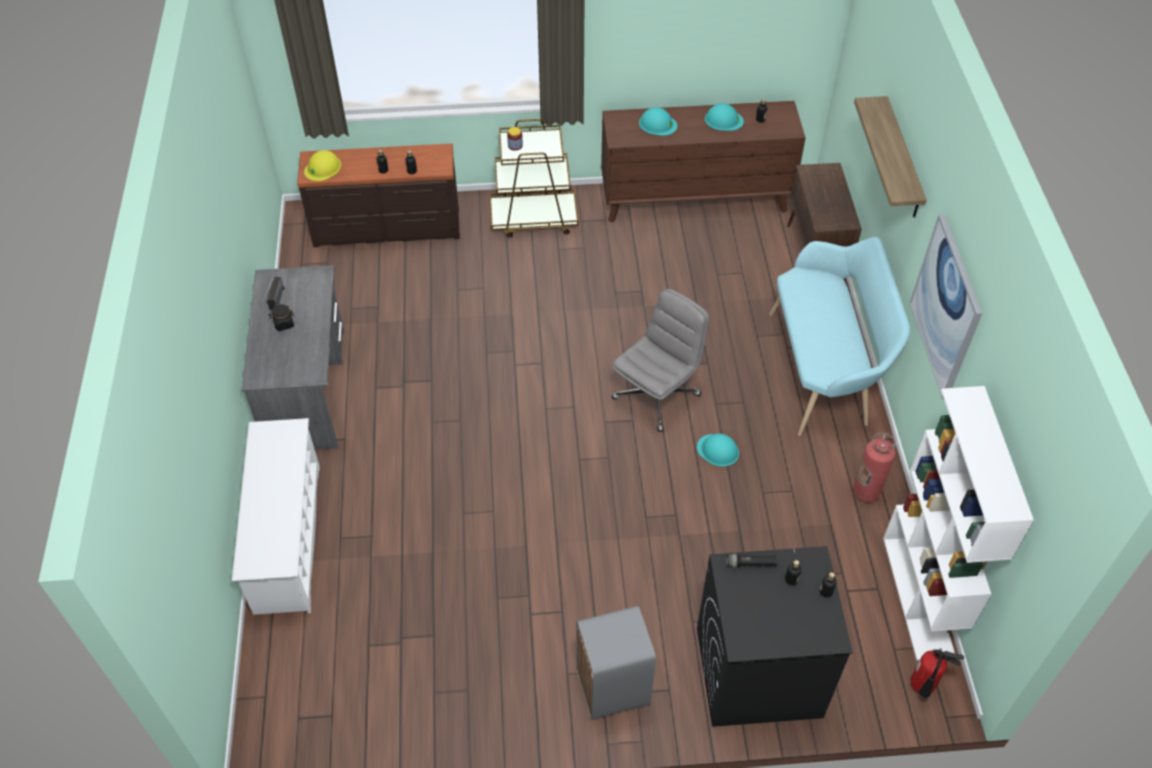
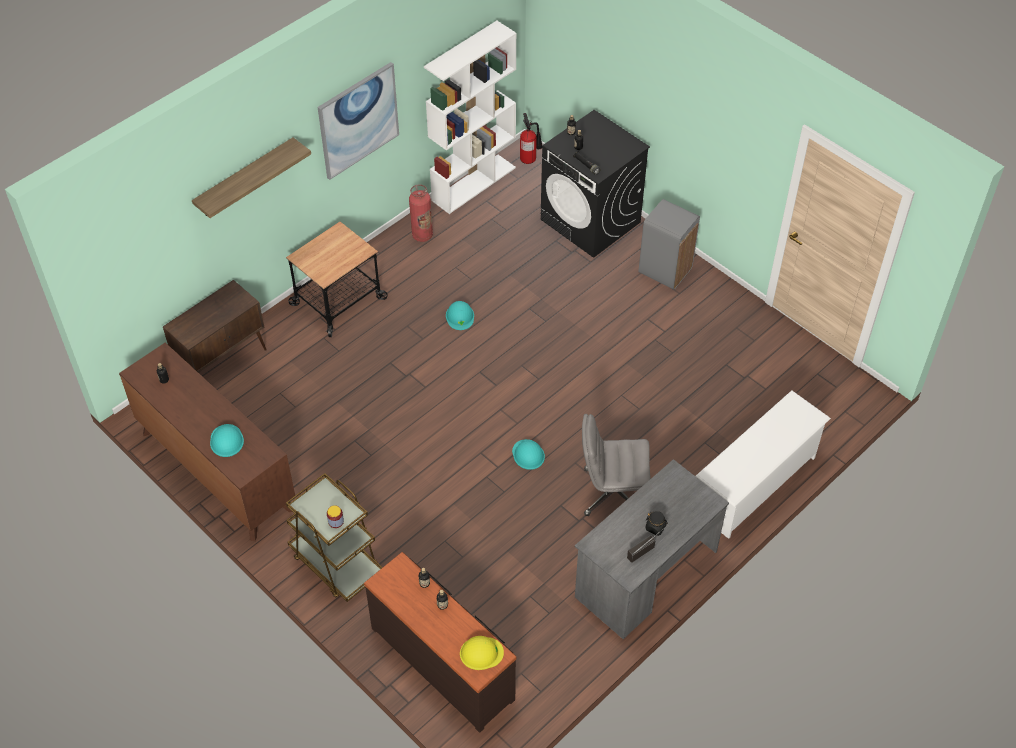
camera: 130 degrees left, 0 degrees up
(656, 395) = (446, 372): grey office chair -> grey office chair (612, 493)
(723, 120) = (184, 402): turquoise hard hat -> turquoise hard hat (528, 454)
(824, 370) = (338, 301): turquoise bench -> cart

